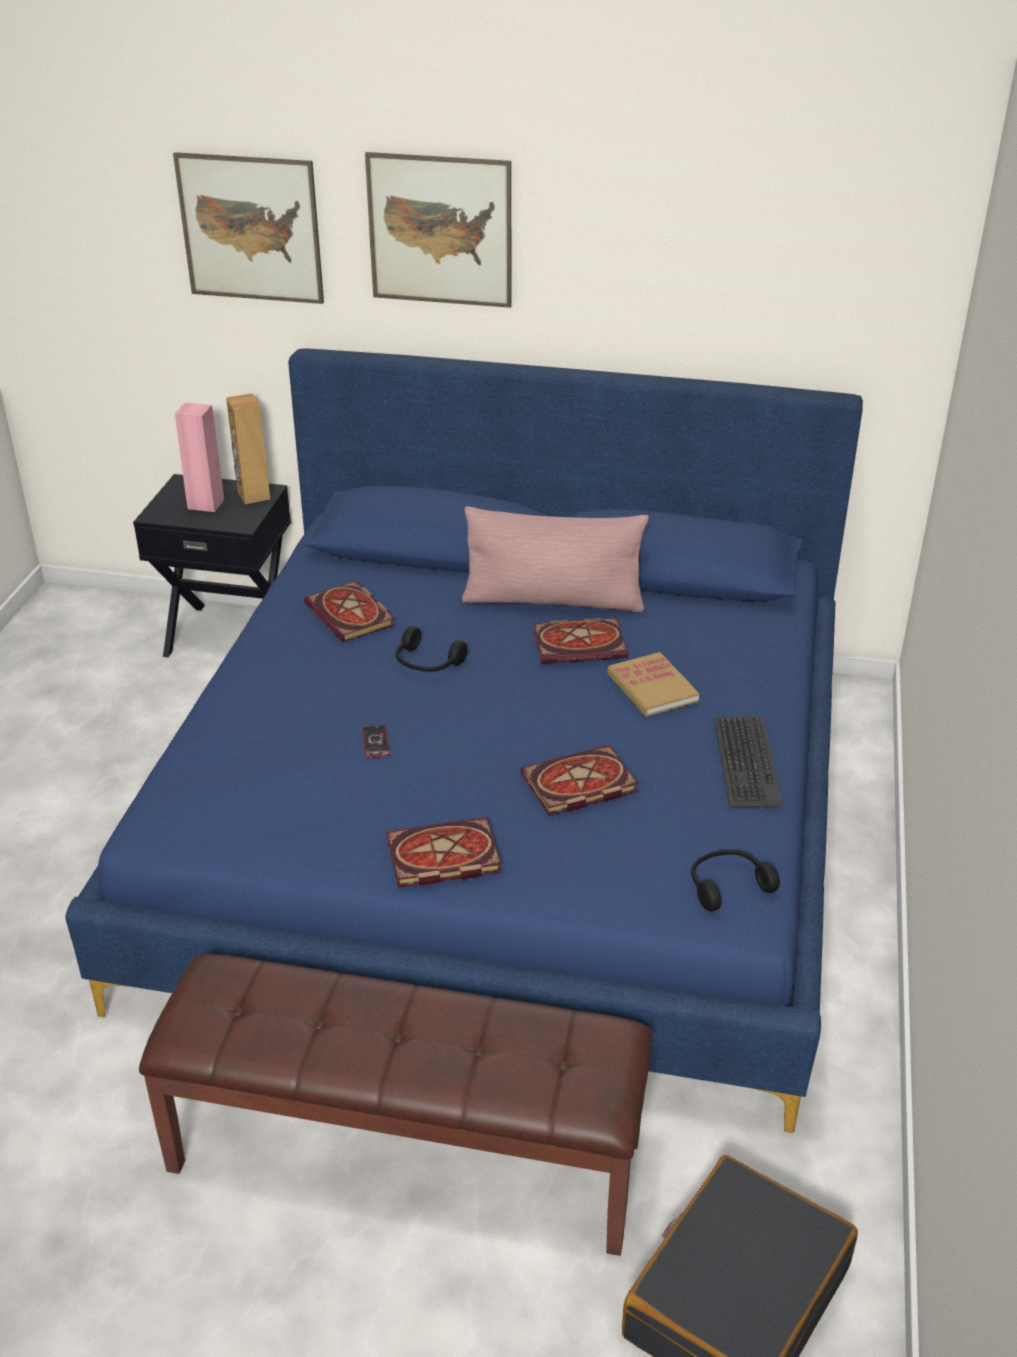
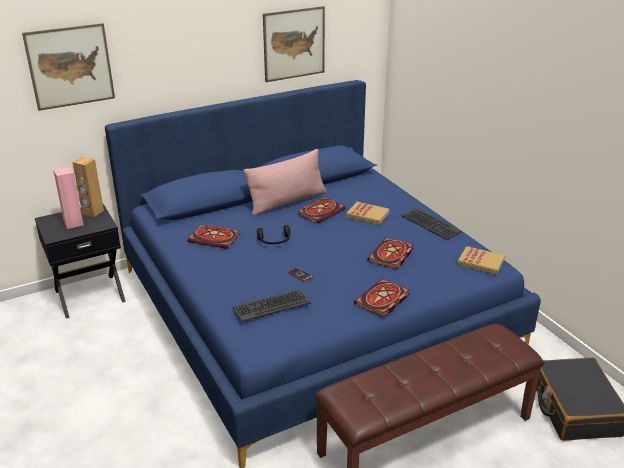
camera: 40 degrees left, 5 degrees down
(261, 770) = (271, 305): none -> keyboard
(440, 230) = (172, 46): picture -> picture (294, 44)
(727, 885) = (481, 262): black headphones -> book

